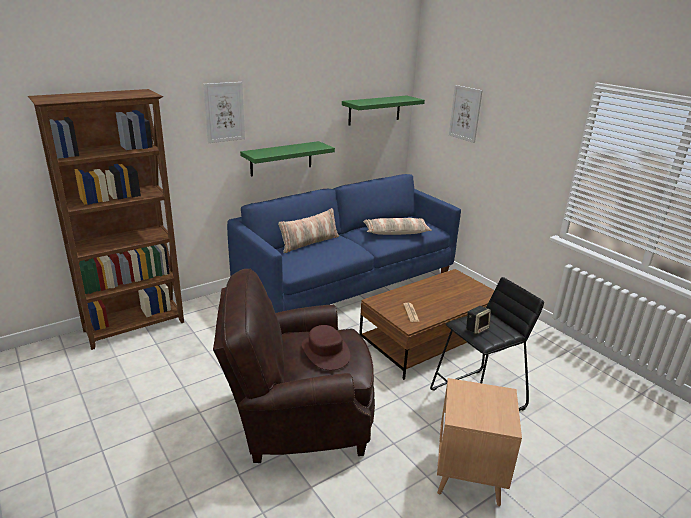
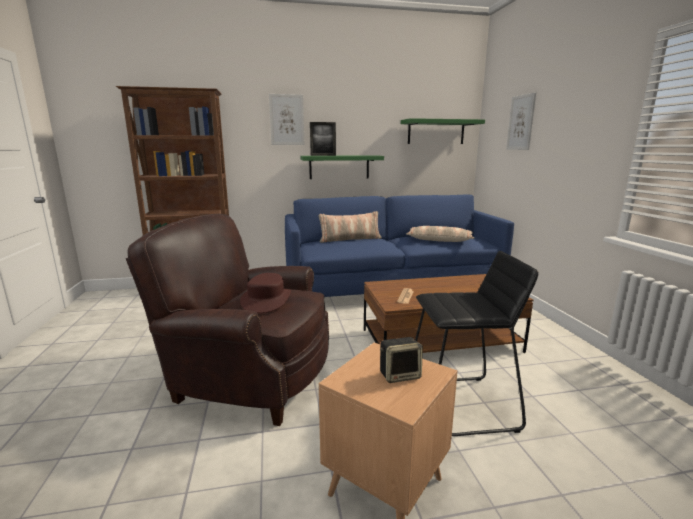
camera: 25 degrees right, 10 degrees down
(269, 151) = (323, 155): none -> picture frame
(476, 328) = (447, 302): speaker -> speaker (400, 375)

